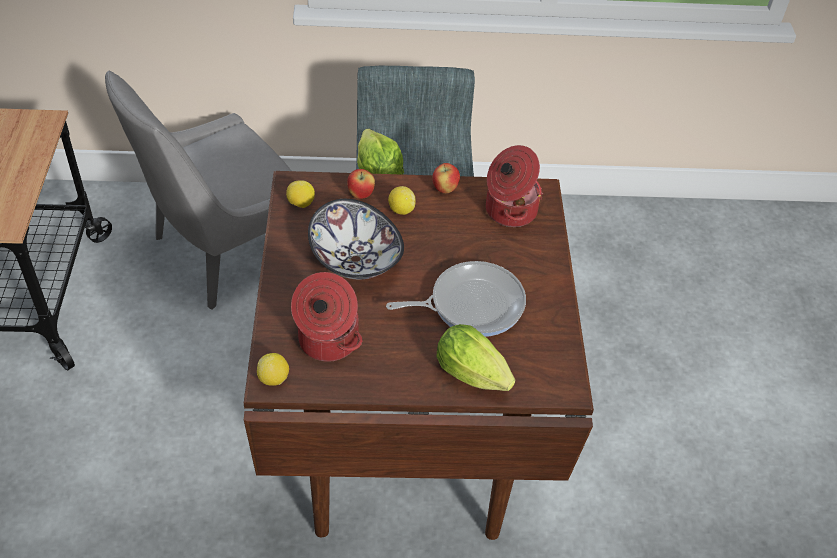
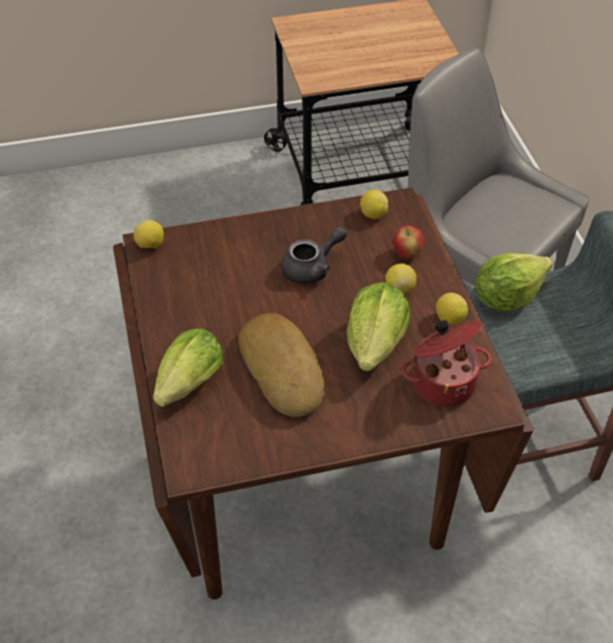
camera: 80 degrees right, 0 degrees up
(327, 341) = (202, 270): cooking pot -> none
(354, 260) = (312, 268): bowl -> grey teapot
(445, 189) = (449, 319): apple -> lemon
(459, 239) = (376, 344): none -> lettuce
(471, 304) = (284, 369): frying pan -> bread

